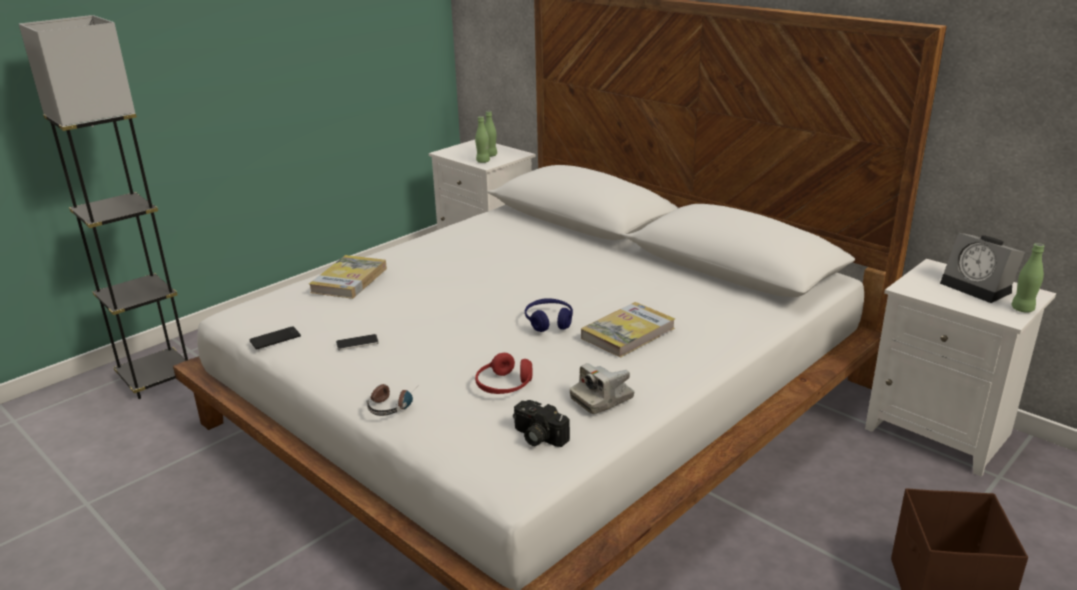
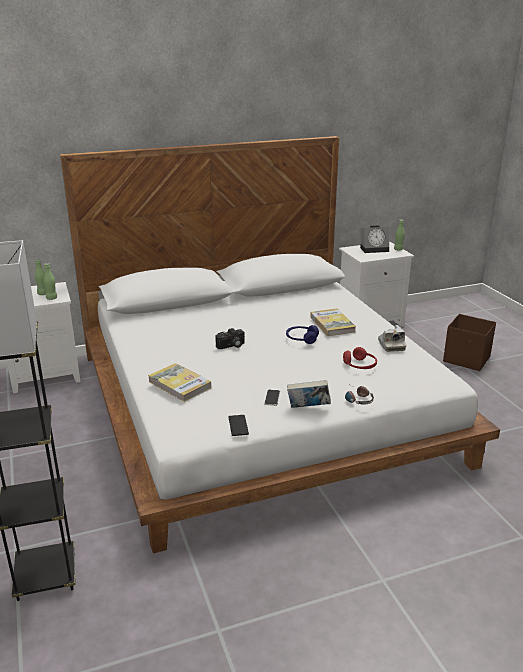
camera: 65 degrees left, 0 degrees up
(343, 373) = (308, 408): none -> book
(537, 437) = (415, 367): camera -> camera (231, 346)

